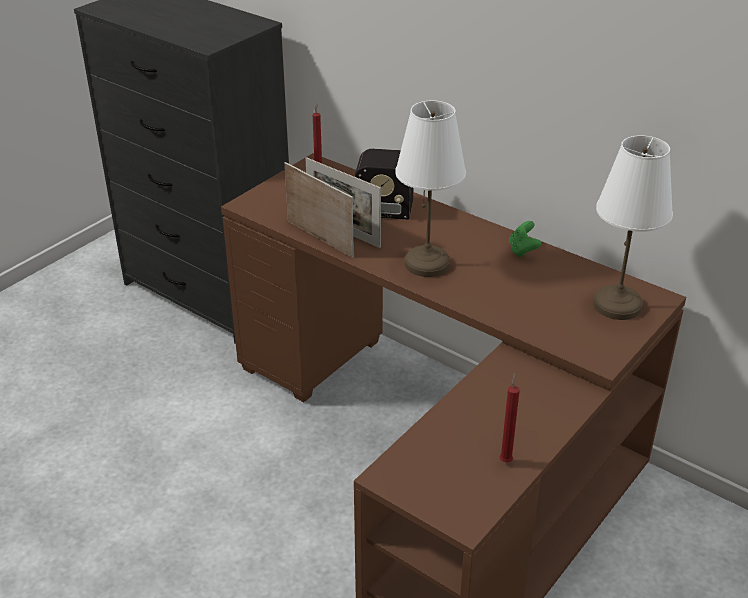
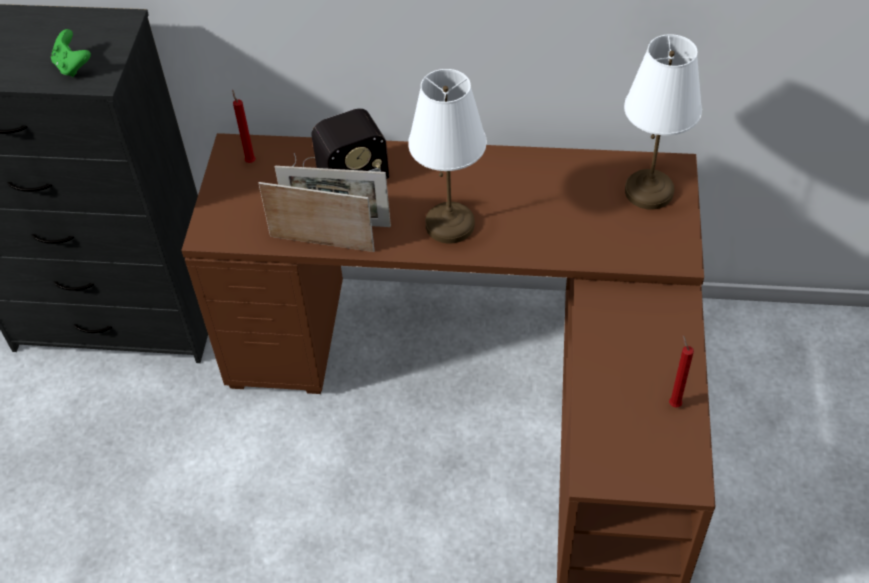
camera: 30 degrees left, 15 degrees up
(523, 250) = (522, 166): green game controller -> green game controller (73, 66)

